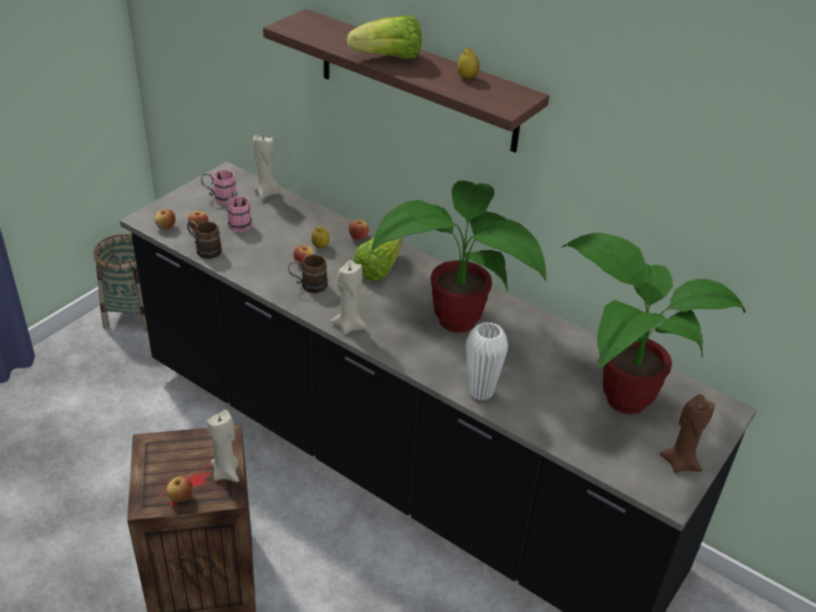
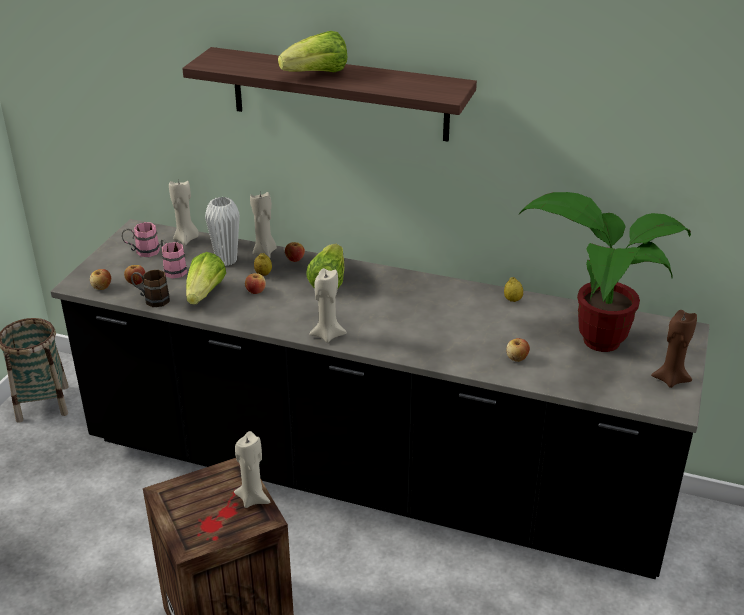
camera: 15 degrees left, 5 degrees down
(180, 496) = (219, 530): apple -> apple (516, 358)
(256, 254) = (205, 293): none -> lettuce
(308, 285) = (270, 309): brown mug -> none
(333, 223) = (265, 252): none -> beige candle
(451, 324) = (419, 313): potted plant -> none
(467, 77) = (397, 78): lemon -> lemon (512, 300)
(480, 392) = (475, 362): white vase -> white vase (226, 260)

